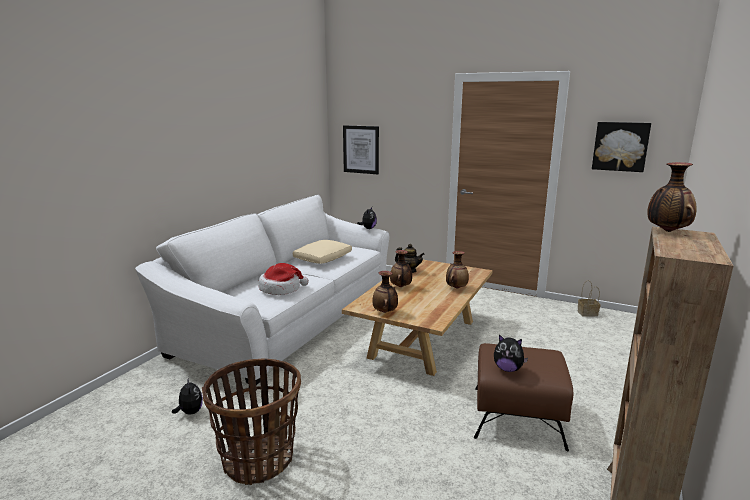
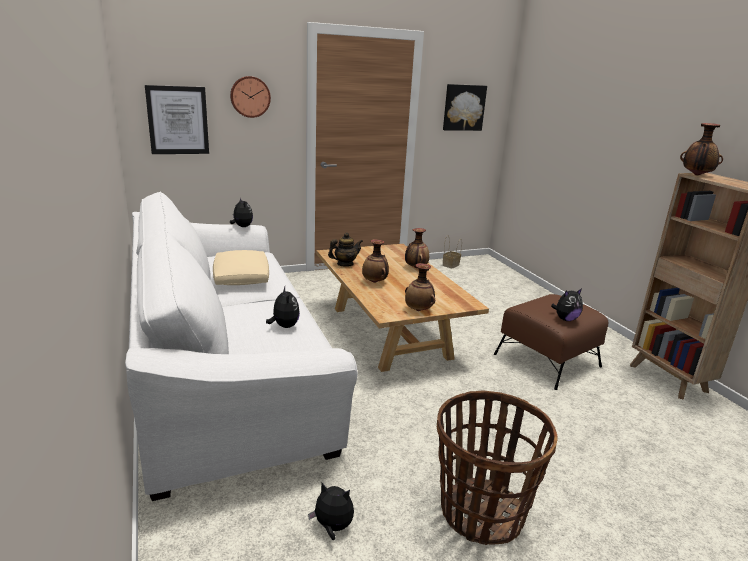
camera: 50 degrees left, 5 degrees up
(281, 289) = (284, 326): hat -> plush toy
(408, 133) = (250, 96): none -> wall clock

